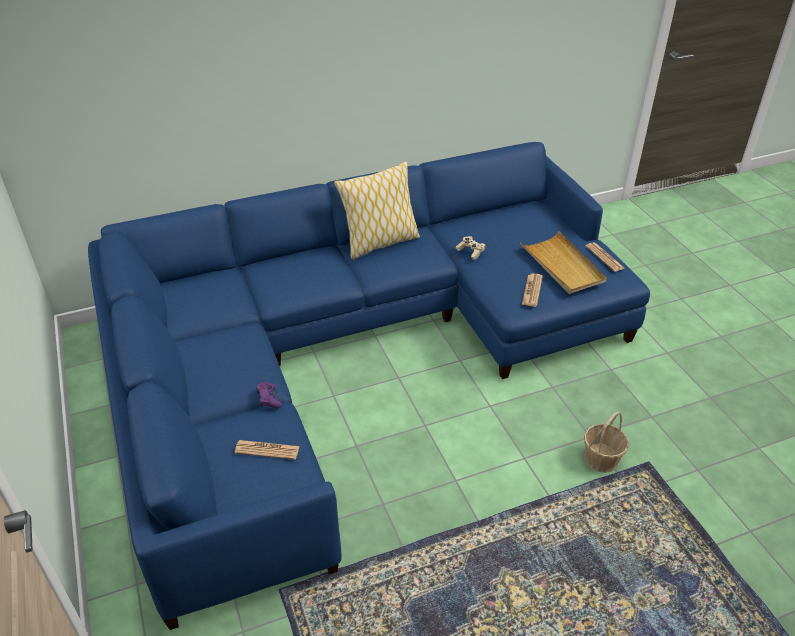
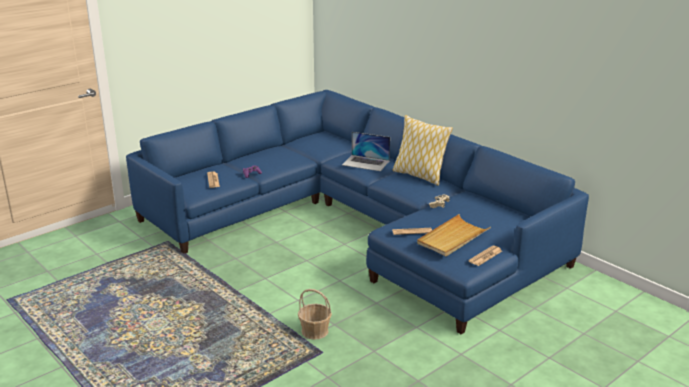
camera: 70 degrees right, 15 degrees down
(312, 274) = (366, 163): none -> laptop

